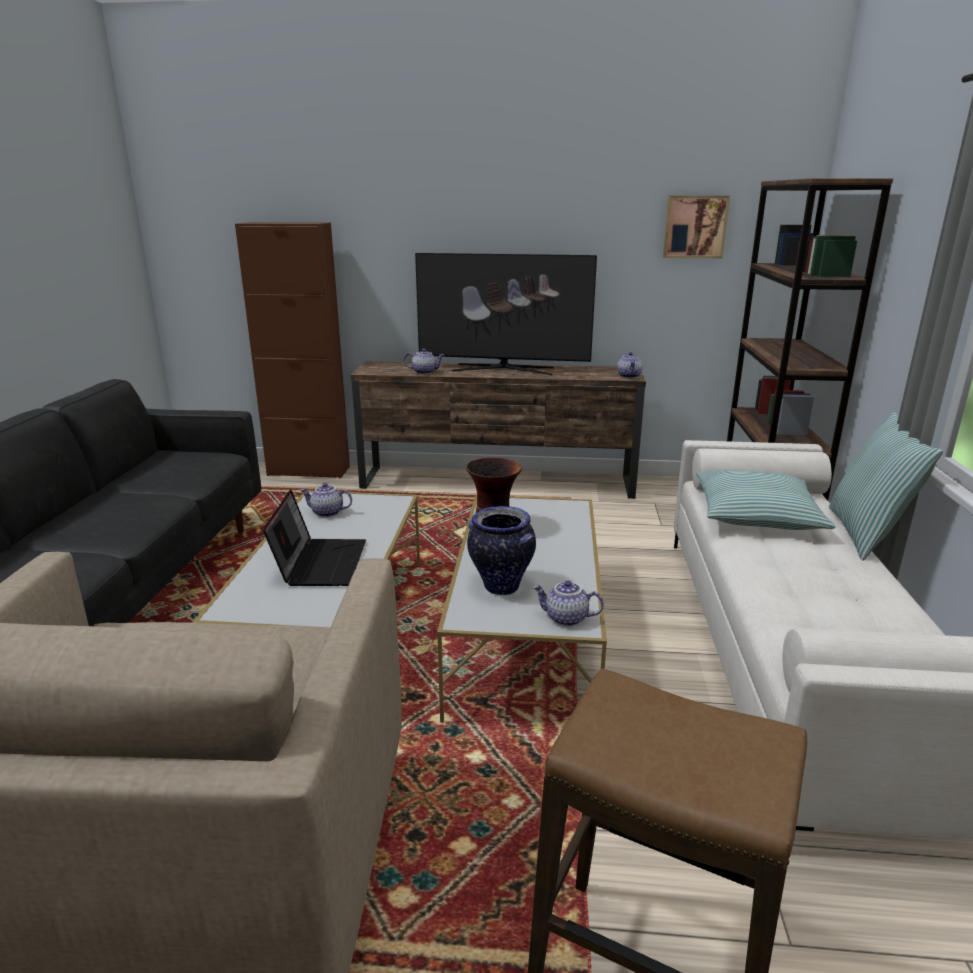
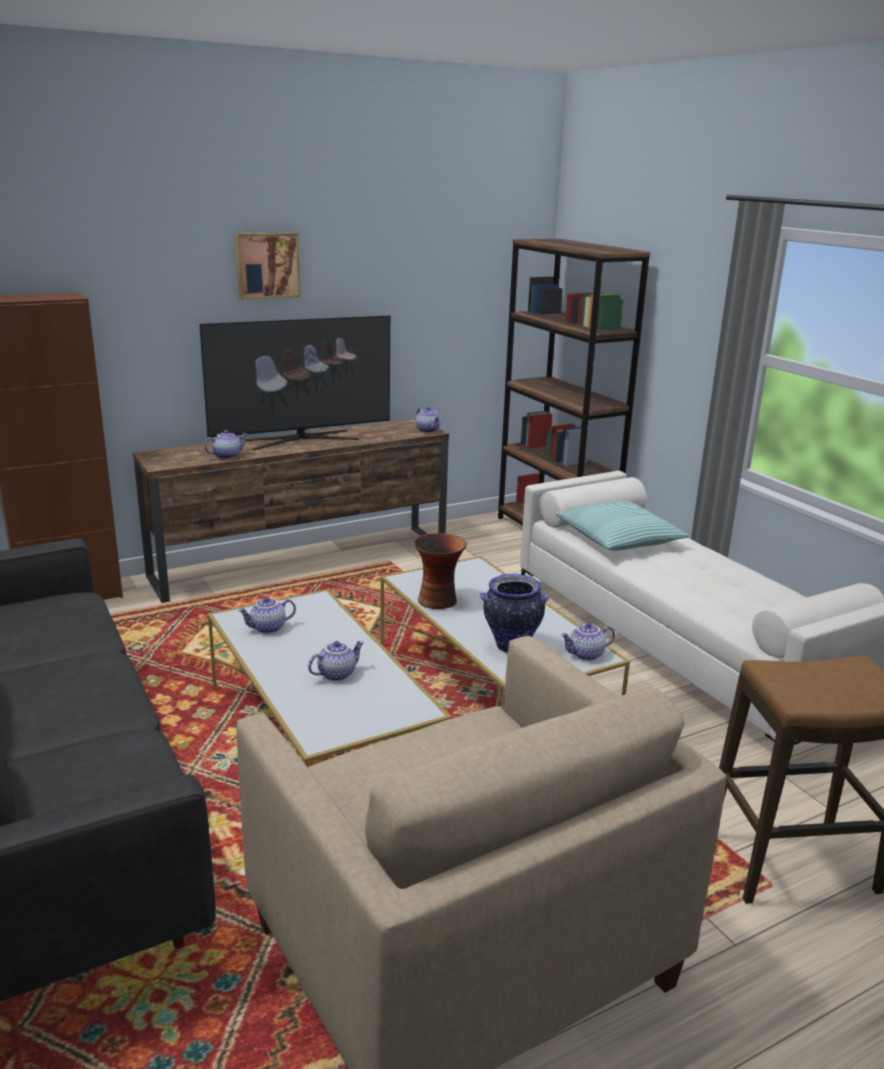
camera: 35 degrees left, 0 degrees up
(320, 562) = (336, 674): laptop -> teapot
(695, 227) = (457, 280): picture -> picture (267, 265)
(867, 534) = (697, 537): pillow -> none

